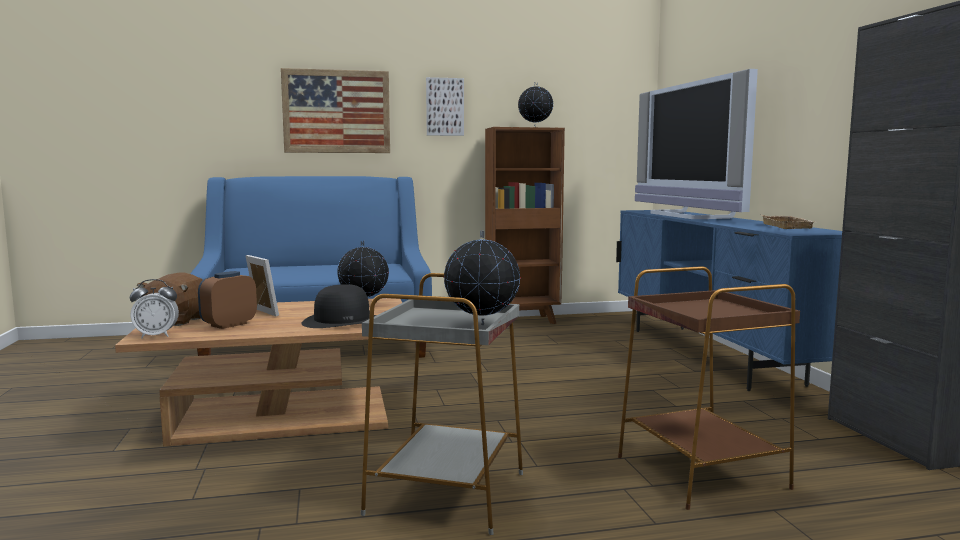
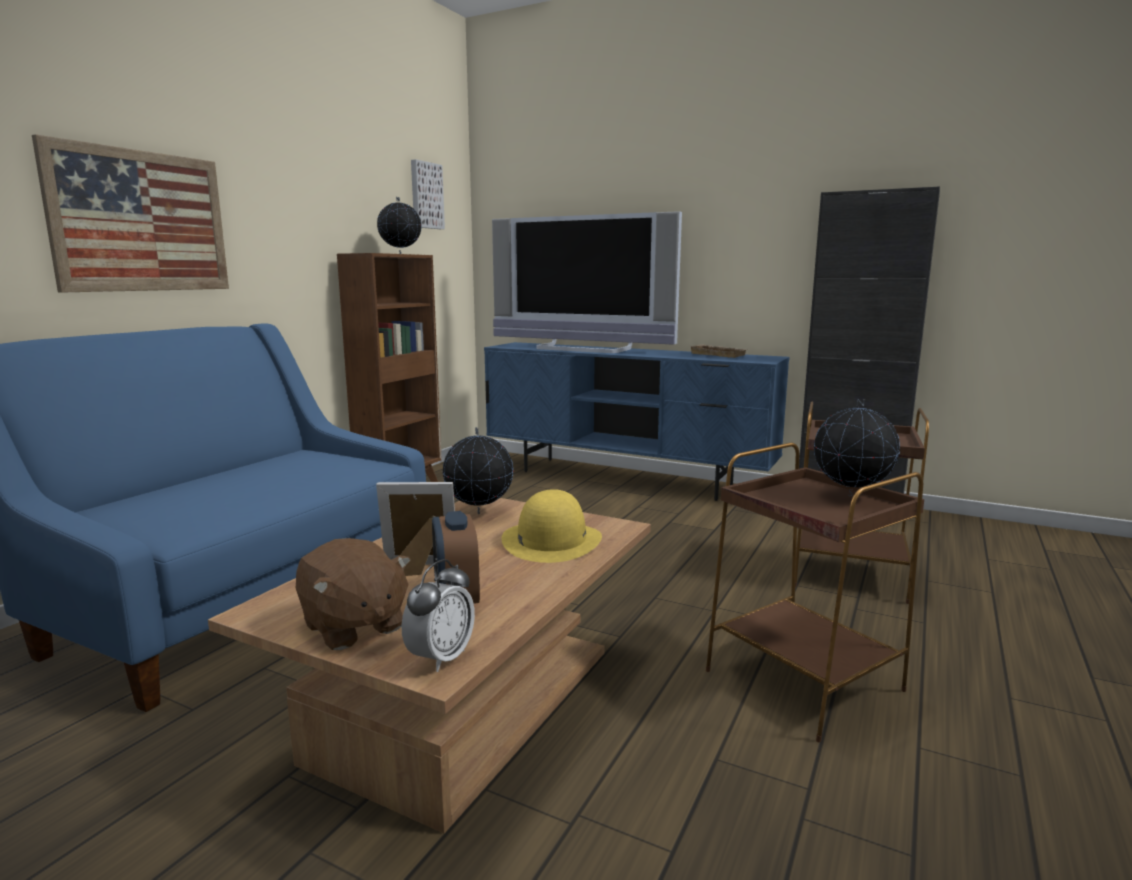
camera: 50 degrees left, 5 degrees up
(342, 321) = (551, 540): black hat -> yellow hat
(444, 107) = (286, 221): picture -> picture (425, 195)
(445, 494) = (804, 681): grey side table -> brown side table

